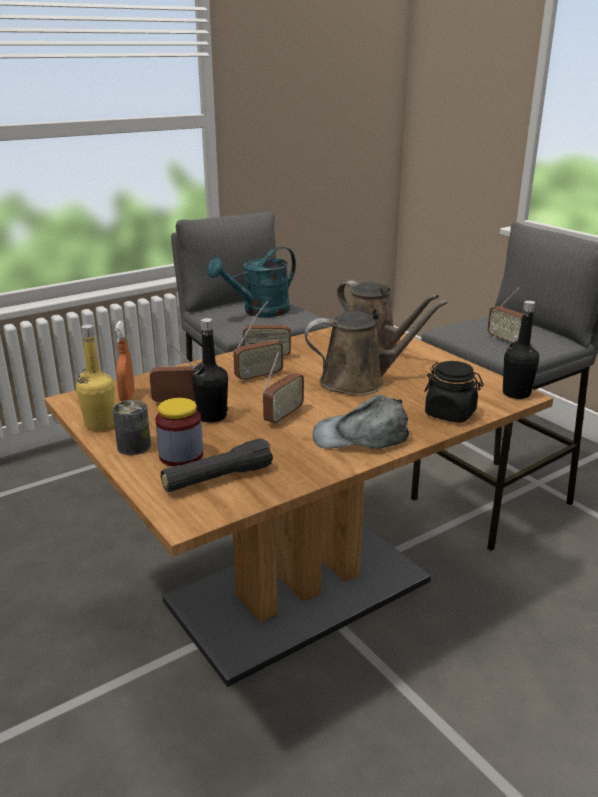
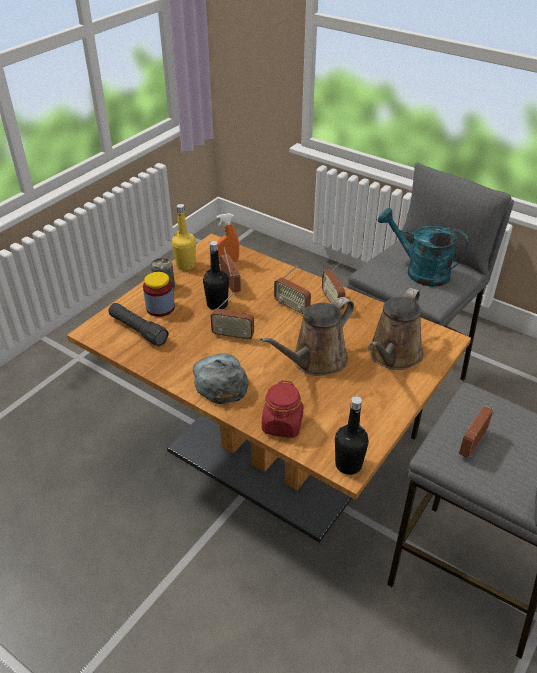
camera: 70 degrees right, 15 degrees up
(359, 381) = (315, 361): brown watering can -> brown watering can turned 75 degrees clockwise
(450, 413) = (282, 424): black jar -> red jar

